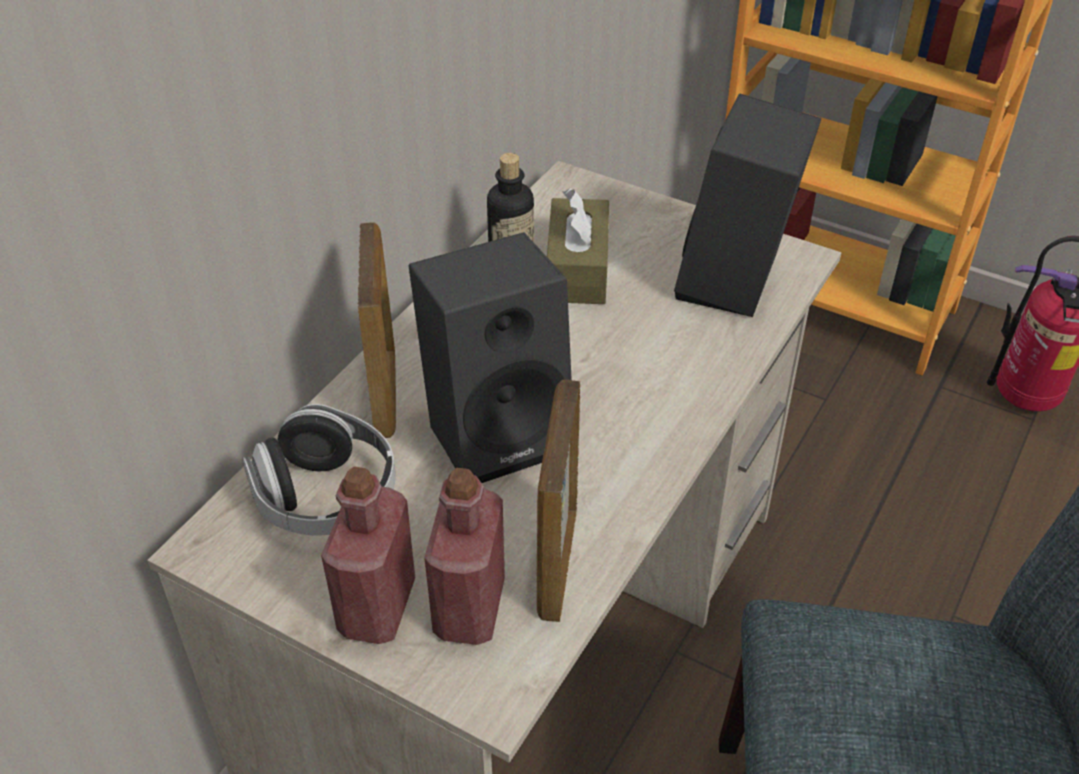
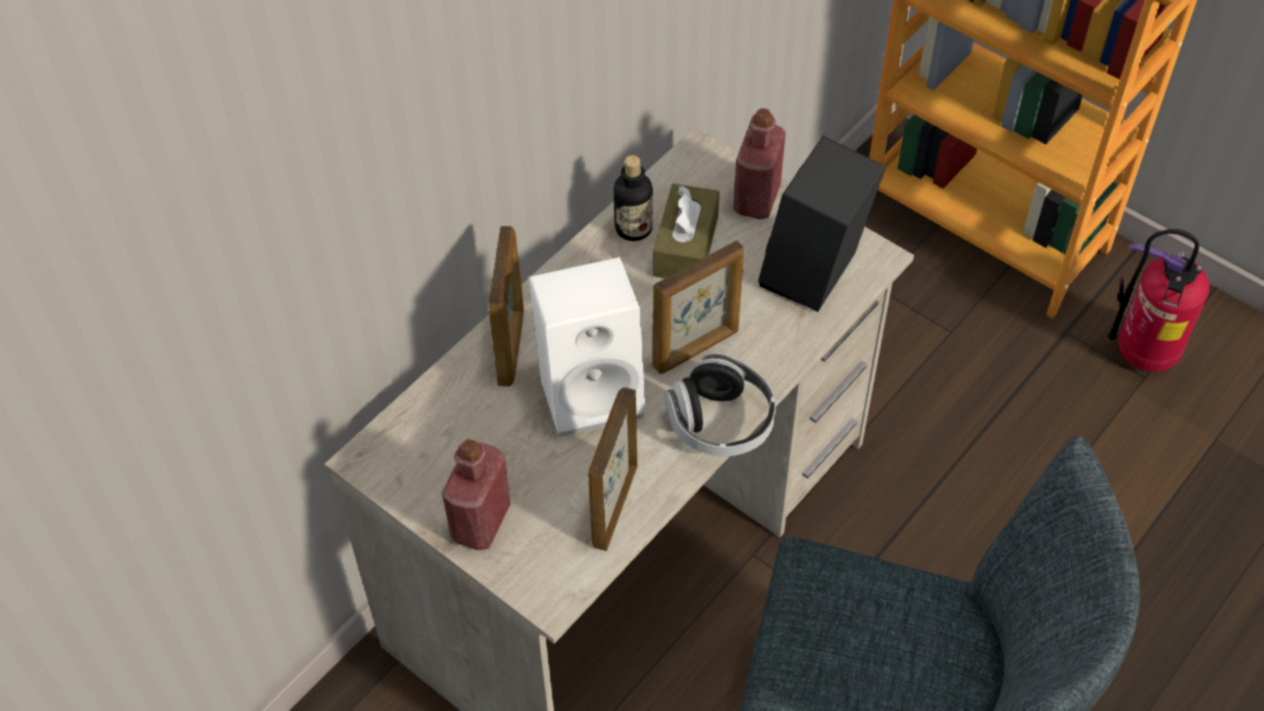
camera: 10 degrees right, 10 degrees up
(326, 497) = (456, 430): headphones -> headphones (720, 422)
(469, 608) = (545, 531): red bottle -> red bottle (756, 199)
(499, 430) = (592, 391): black speaker -> white speaker
(618, 371) = (697, 349): none -> picture frame

